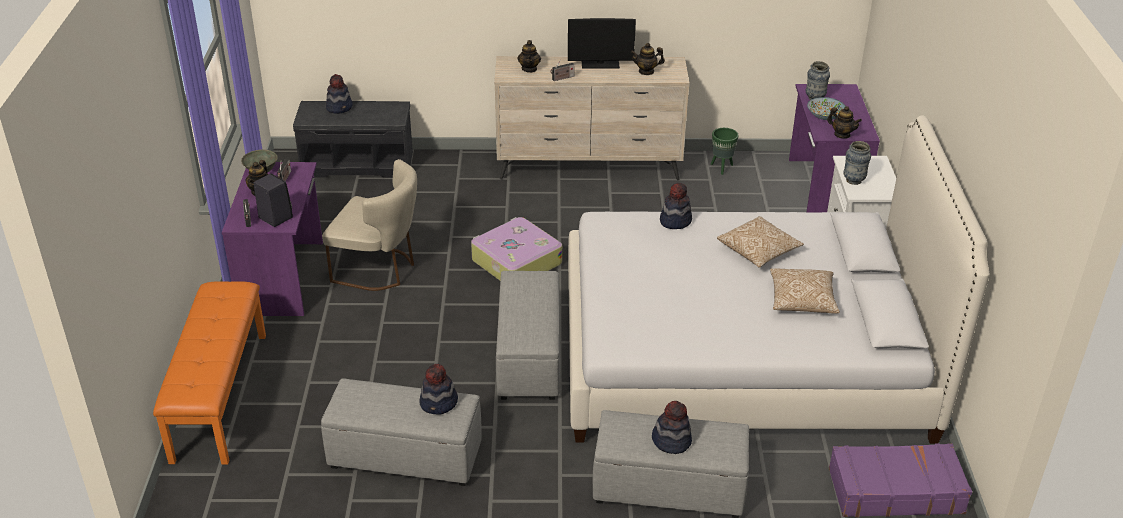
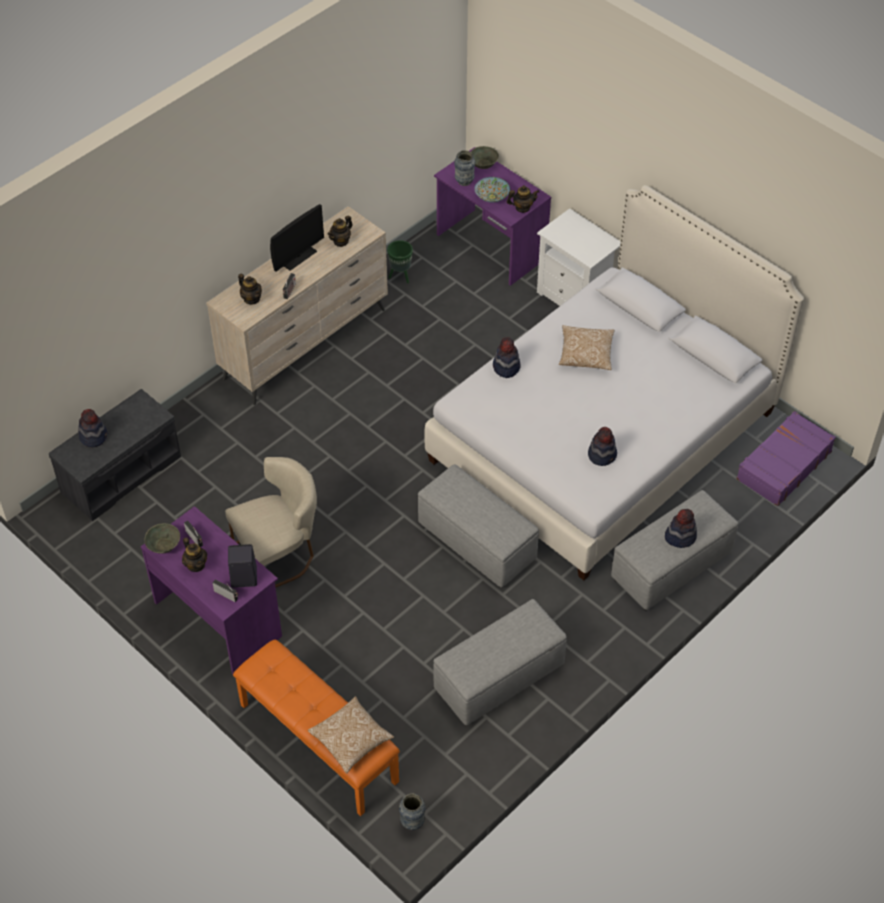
camera: 45 degrees left, 15 degrees up
(439, 403) = (521, 624): hat -> hat (602, 454)
(515, 262) = (366, 472): suitcase -> none
(802, 301) = (655, 376): pillow -> pillow (351, 740)
(848, 96) = (483, 164): none -> grey bowl
(853, 180) = (575, 247): vase -> vase (412, 822)

